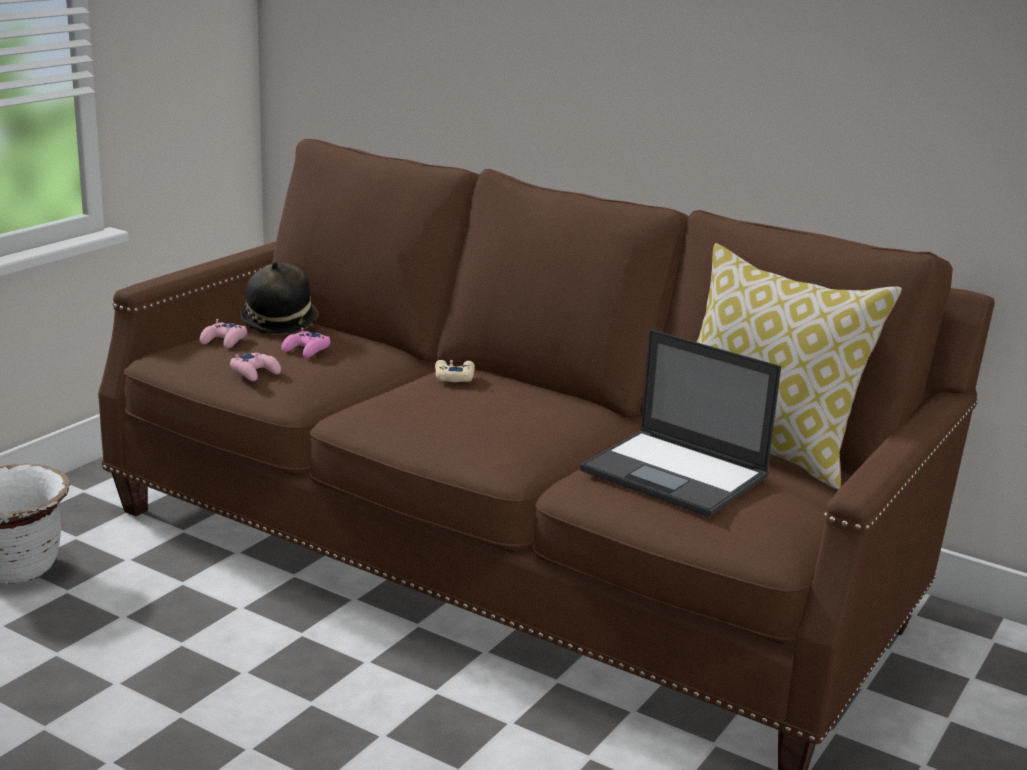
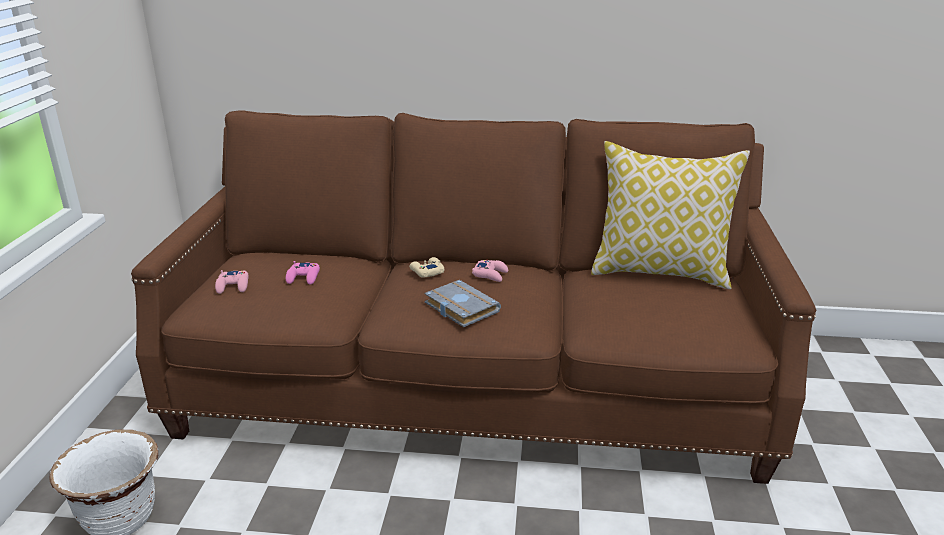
camera: 25 degrees left, 5 degrees up
(255, 372) = (286, 307): pink game controller -> pink game controller (490, 274)
(279, 323) = (259, 260): hat -> none
(444, 419) = (459, 308): none -> grey book
(676, 474) = (644, 307): laptop -> none

